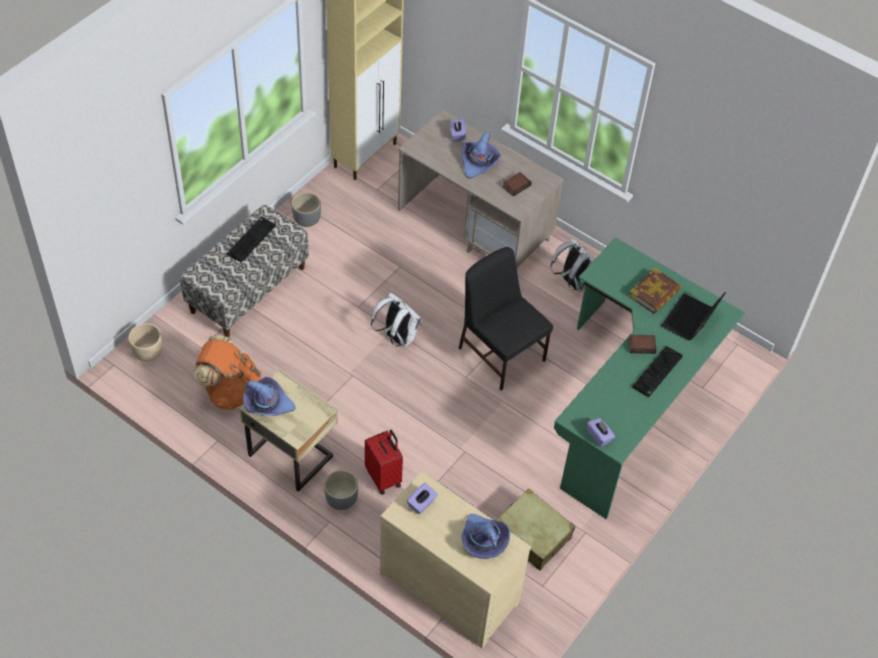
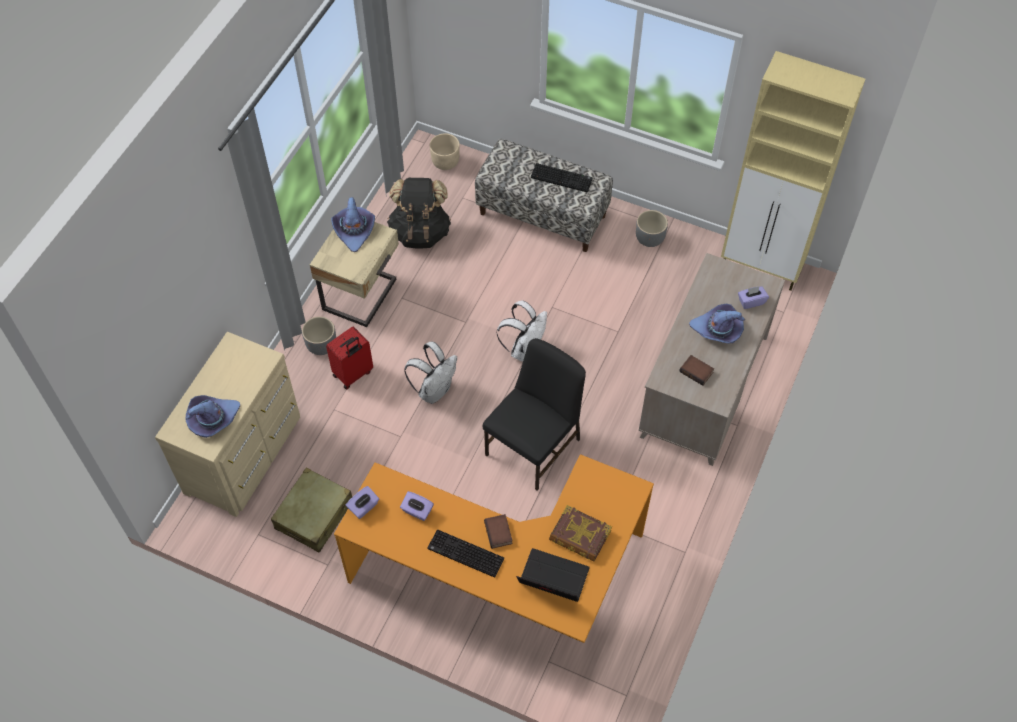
camera: 80 degrees right, 5 degrees up
(230, 390) = (420, 232): orange backpack -> black backpack
(422, 504) = (245, 361): purple tissue box -> purple tissue box (417, 511)
(573, 282) = (657, 500): white backpack -> white backpack (434, 390)
(629, 402) = (505, 585): green desk -> orange desk

